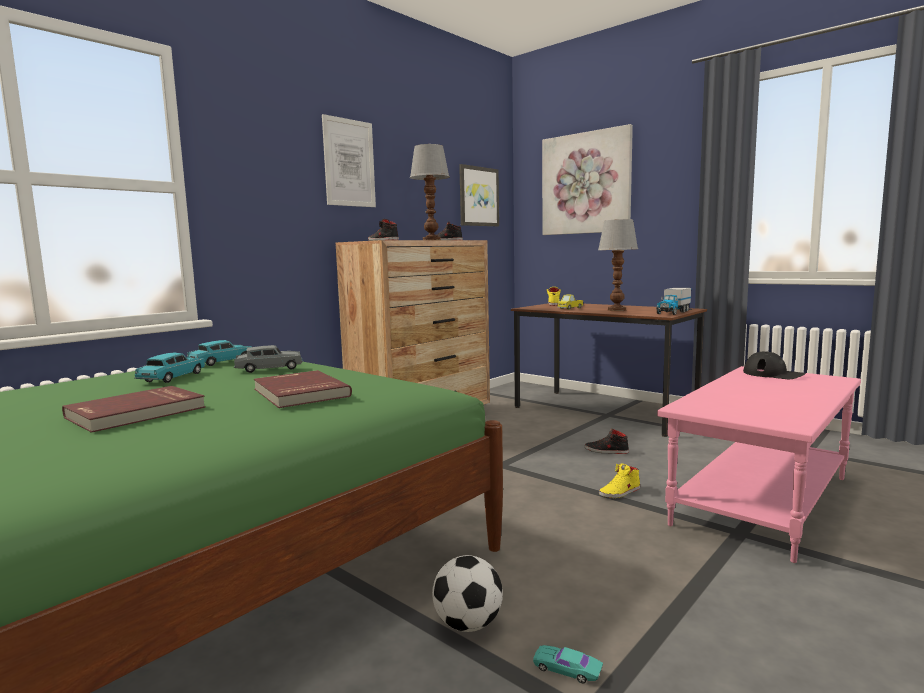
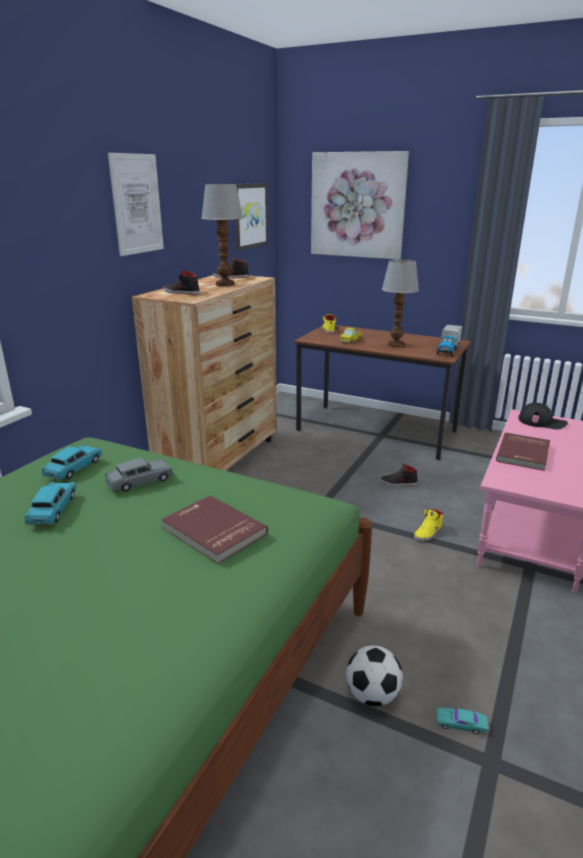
camera: 15 degrees left, 15 degrees up
(137, 413) = (85, 589): red book -> red book (524, 454)

